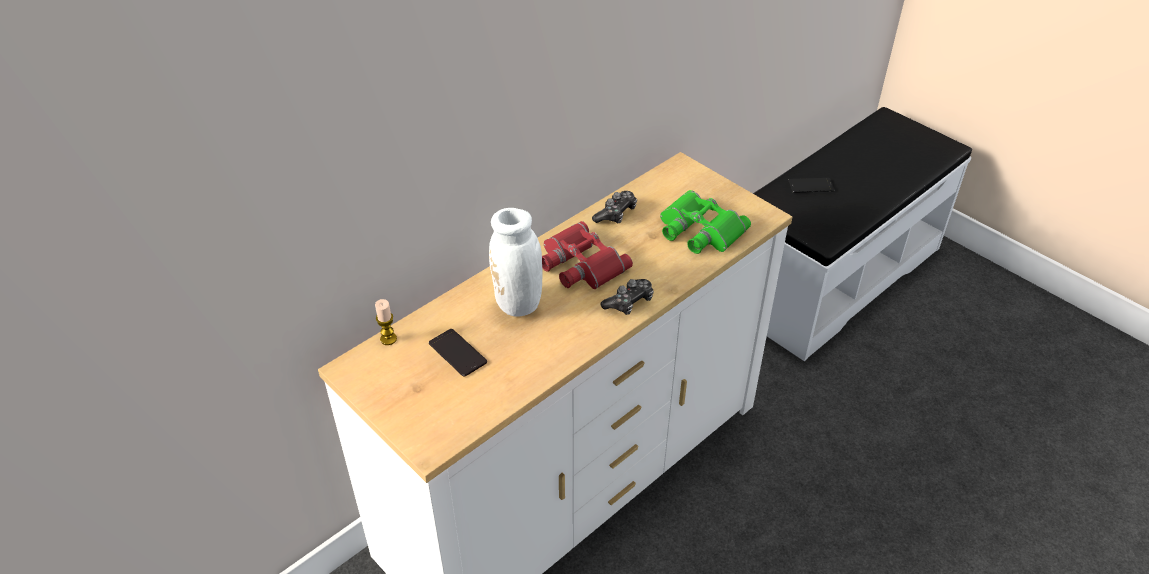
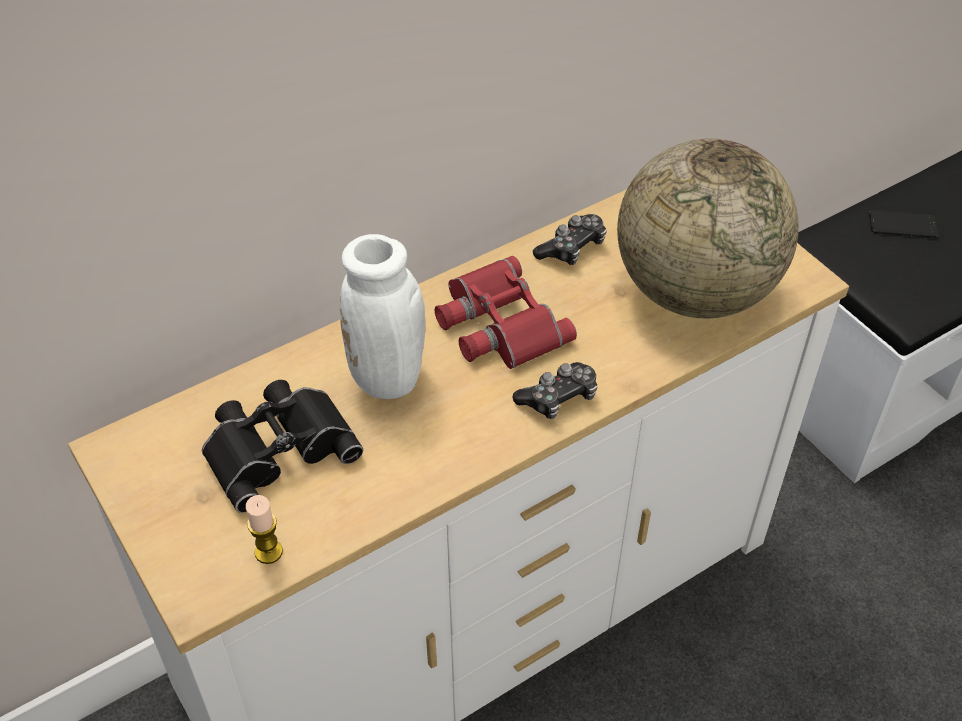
camera: 10 degrees right, 5 degrees up
(388, 339) = (182, 409): candle -> candle (268, 552)
(457, 353) = (278, 446): phone -> black binoculars
(698, 230) = (694, 291): green binoculars -> globe

